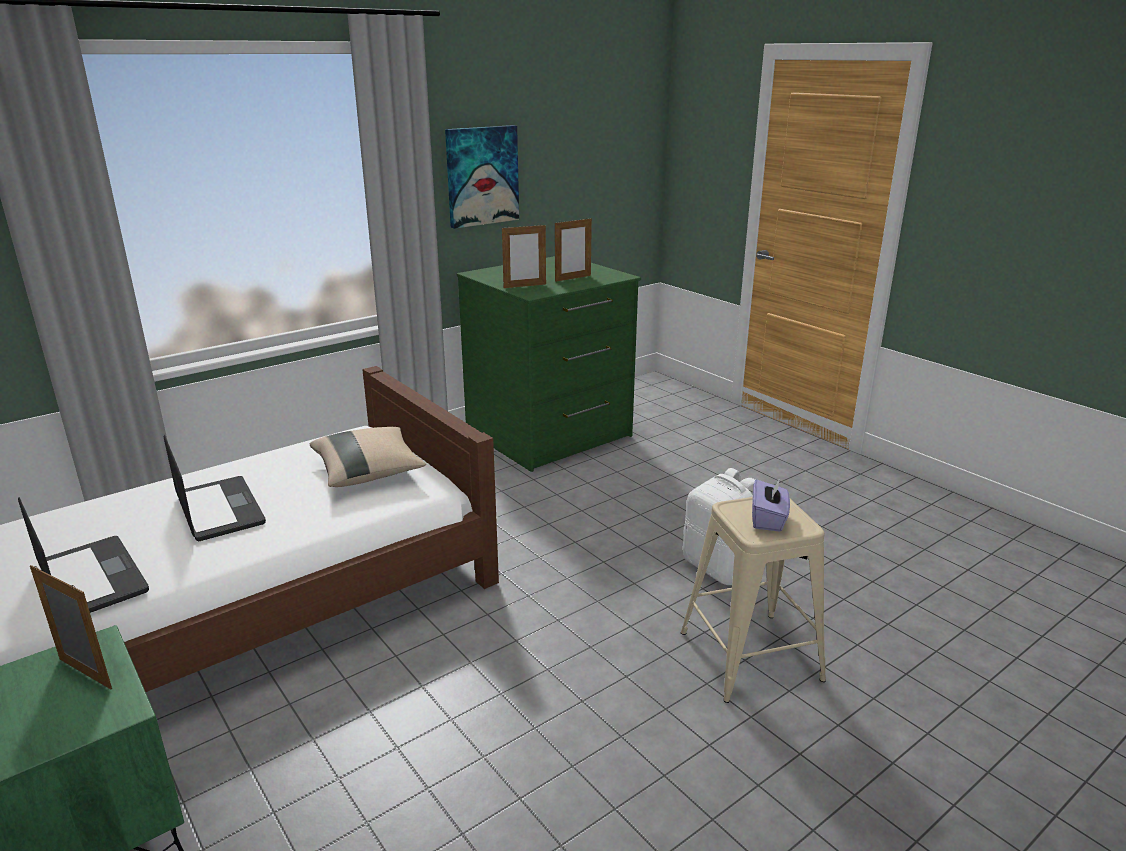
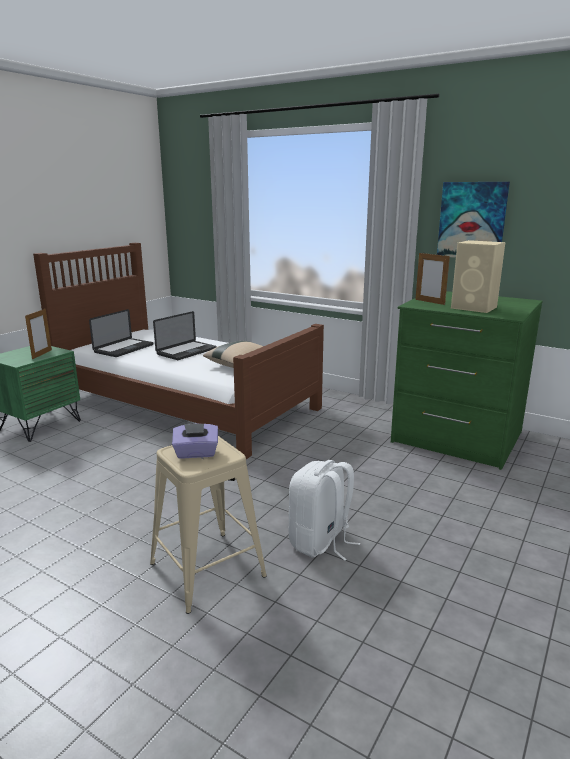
camera: 70 degrees right, 5 degrees down
(573, 278) = (475, 308): picture frame -> beige speaker

